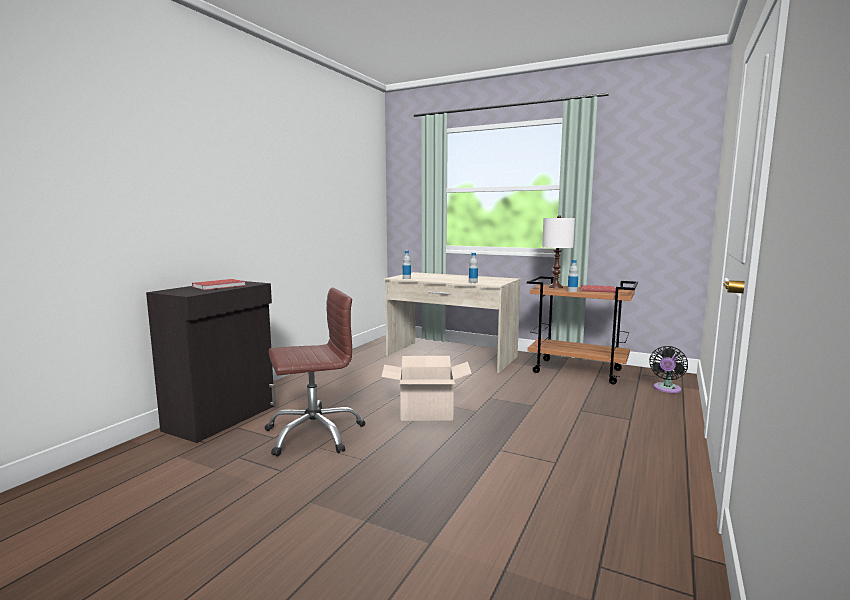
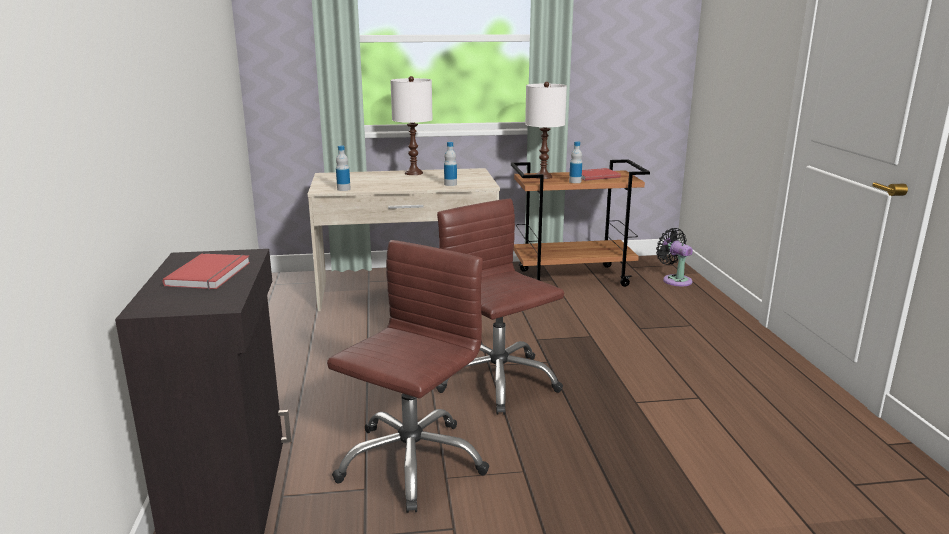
camera: 35 degrees left, 10 degrees up
(426, 412) = (497, 381): cardboard box -> brown office chair
(466, 276) = (414, 173): none -> white table lamp
(666, 389) = (675, 280): black fan -> black fan turned 150 degrees clockwise

